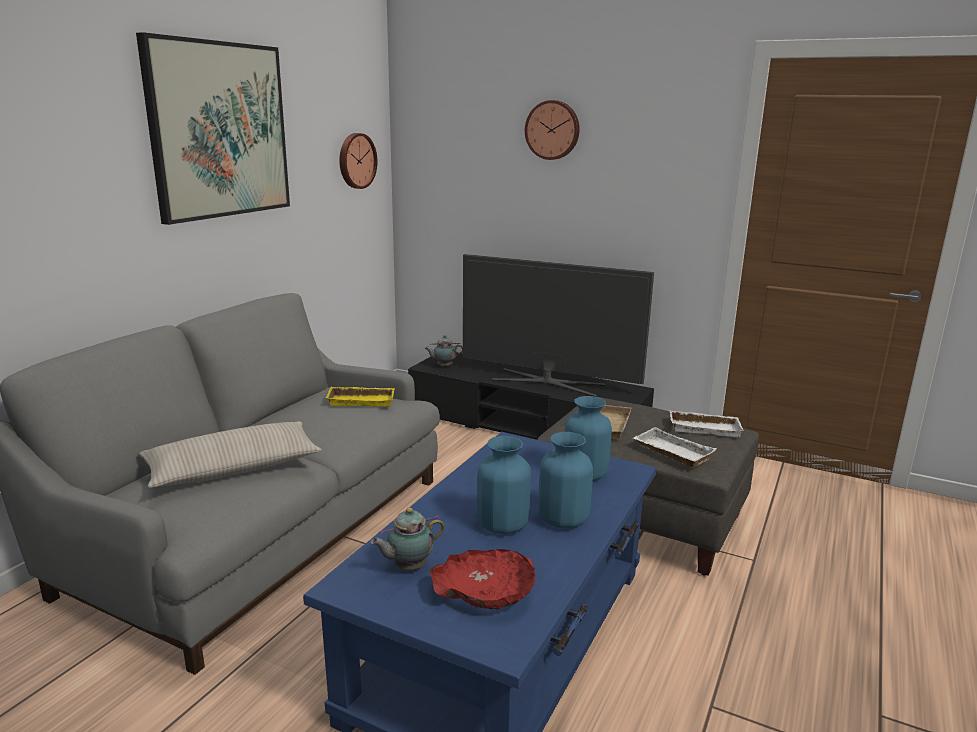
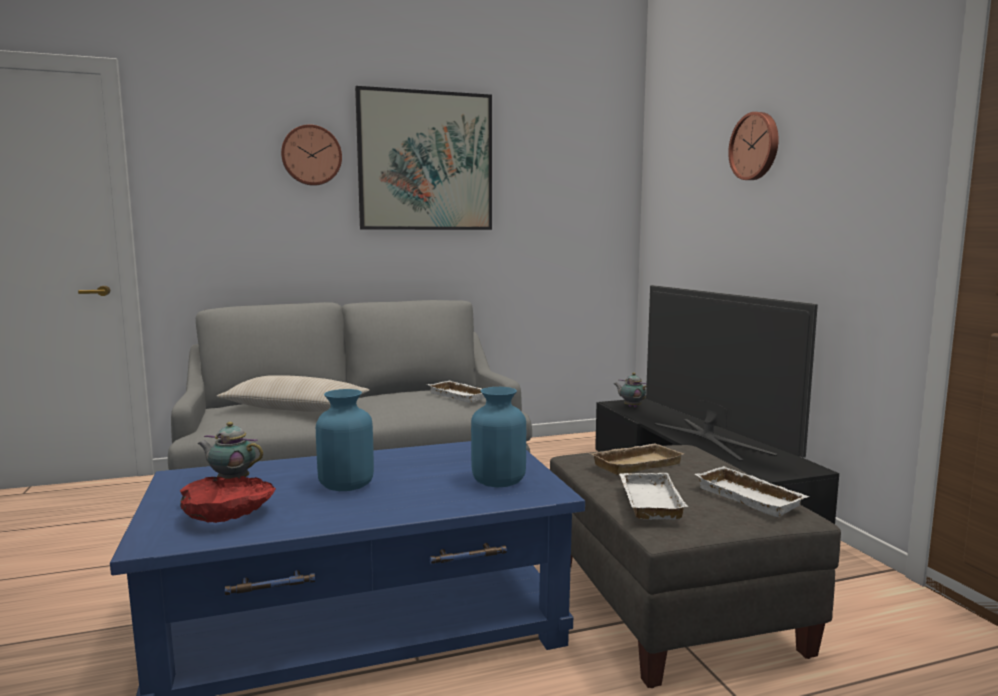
camera: 45 degrees right, 10 degrees down
(356, 161) = (587, 198): wall clock -> wall clock (311, 155)
(362, 400) = (461, 395): yellow tray -> white tray
(563, 519) = (396, 499): blue vase -> none

